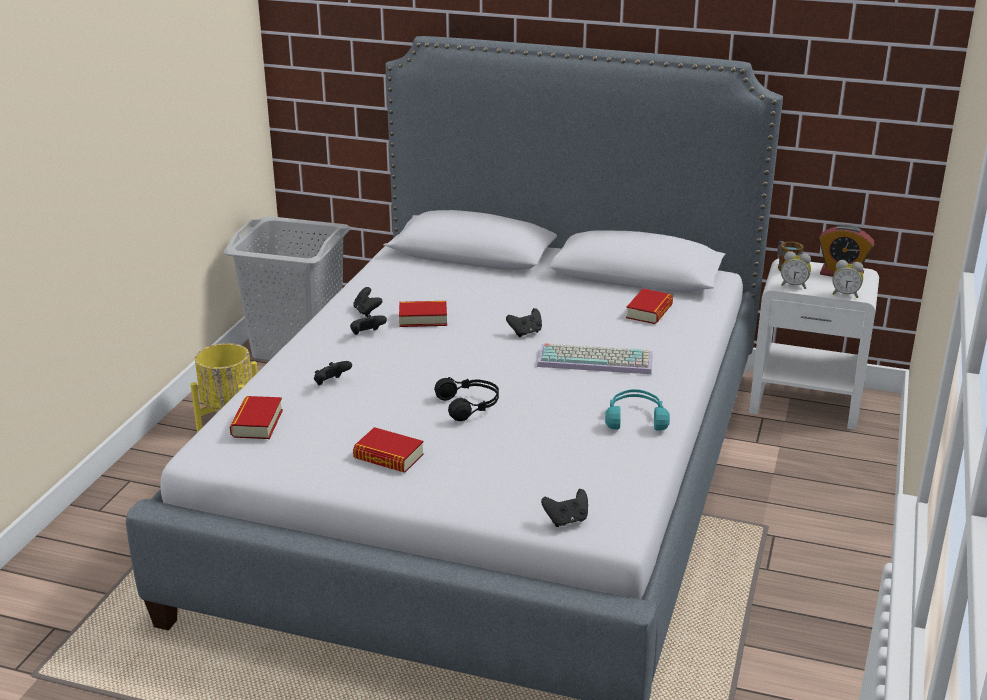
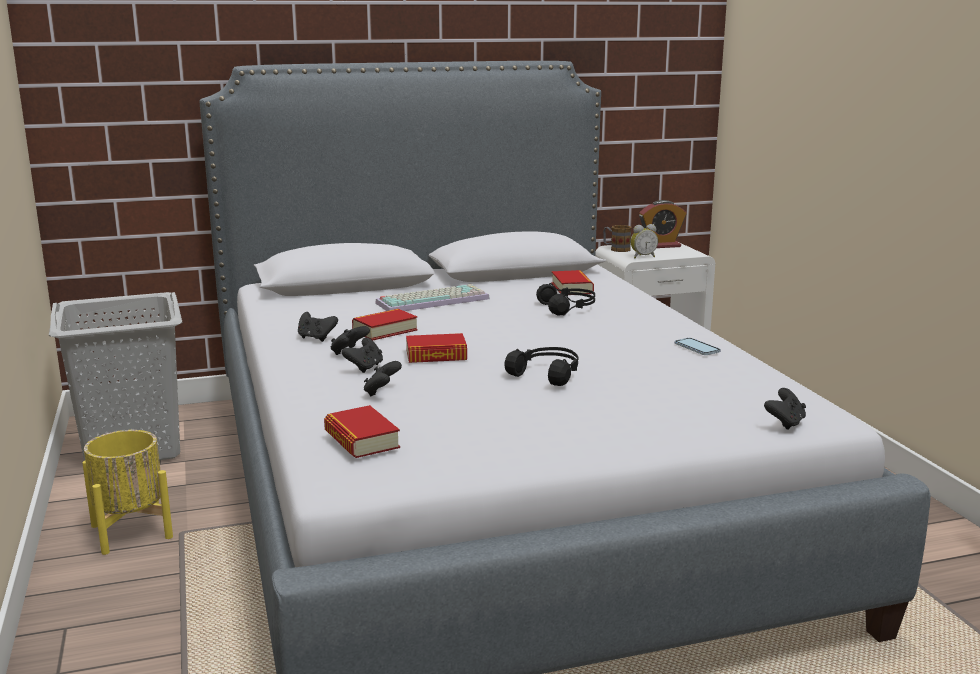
camera: 35 degrees left, 10 degrees down
(388, 456) = (546, 427): book -> book (436, 355)
(525, 333) = (497, 320): black game controller -> black game controller (365, 368)
(596, 360) = (592, 322): keyboard -> keyboard (433, 300)
(606, 336) = (568, 308): none -> black headphones
(635, 418) = (697, 348): turquoise headphones -> phone
(845, 294) = (686, 255): alarm clock -> none

